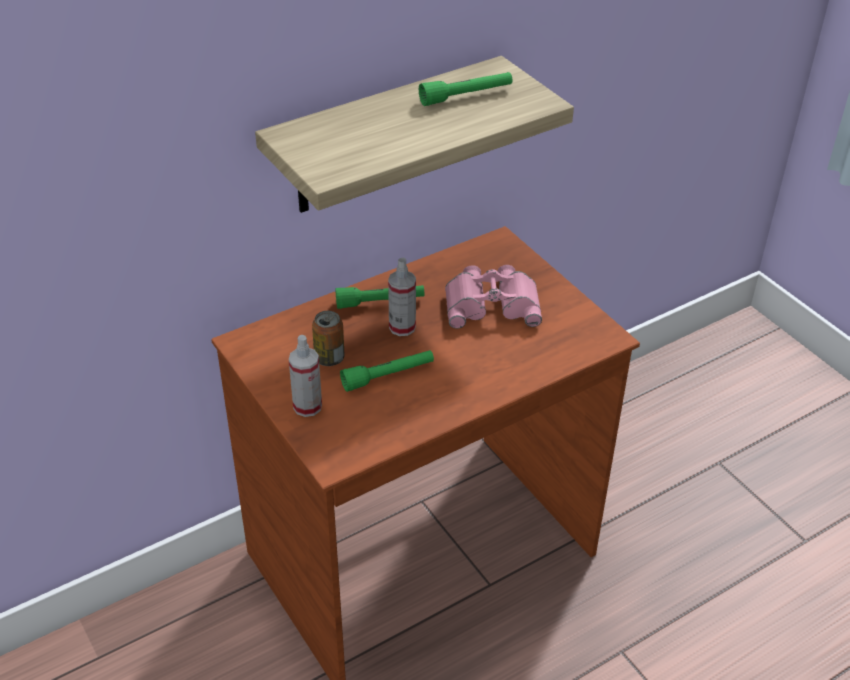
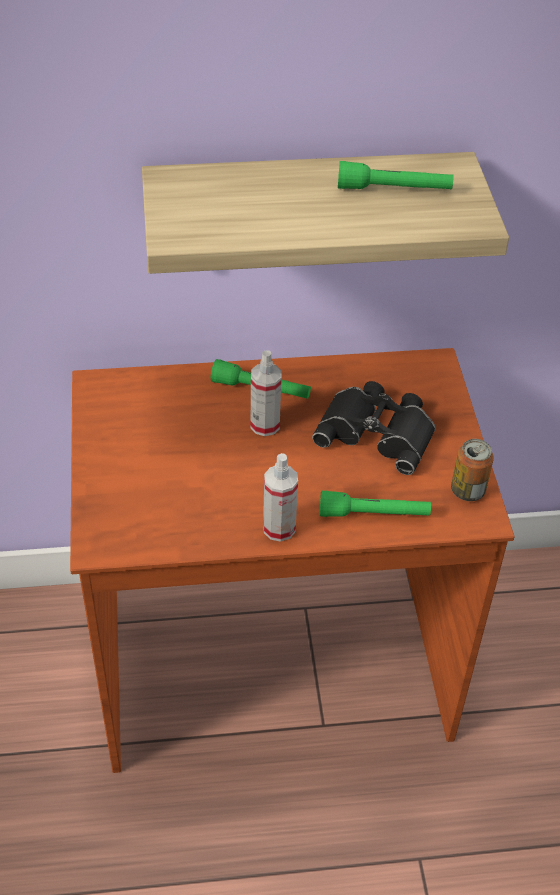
camera: 25 degrees right, 5 degrees up
(307, 406) = (113, 476): spray bottle -> spray bottle (279, 528)
(329, 358) = (169, 432): can -> can (468, 490)
(388, 376) = (214, 474): green flashlight -> green flashlight (374, 514)
(492, 303) = (378, 431): pink binoculars -> black binoculars

